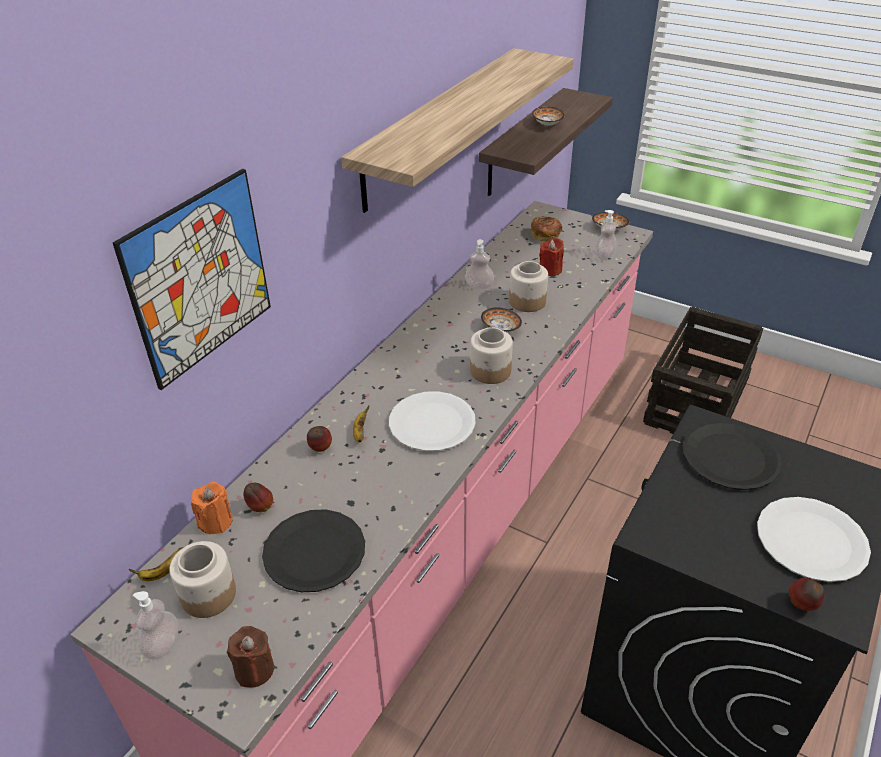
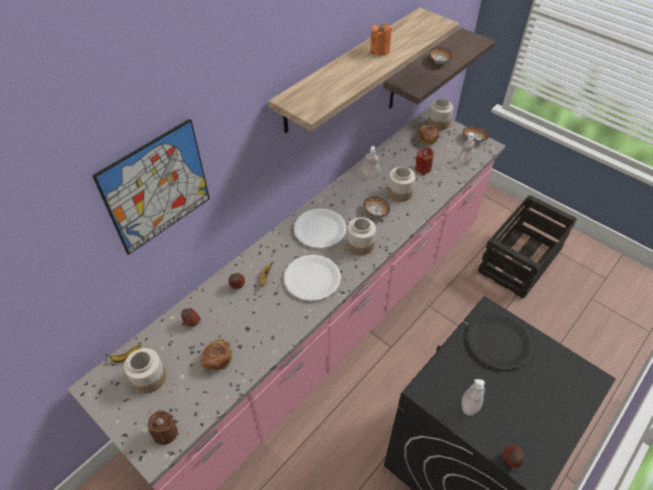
camera: 10 degrees right, 10 degrees up
(163, 645) = (117, 406): soap dispenser -> soap dispenser (470, 405)
(216, 521) = (163, 328): orange candle -> orange candle (380, 50)
(314, 552) = (217, 360): black plate -> bread
(554, 216) = (438, 123): none -> jar
(811, 540) = (532, 414): white plate -> white plate (320, 229)

